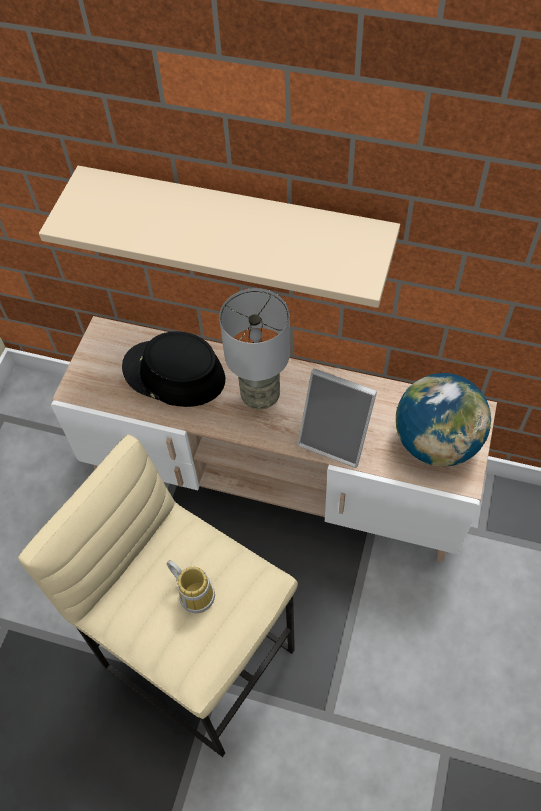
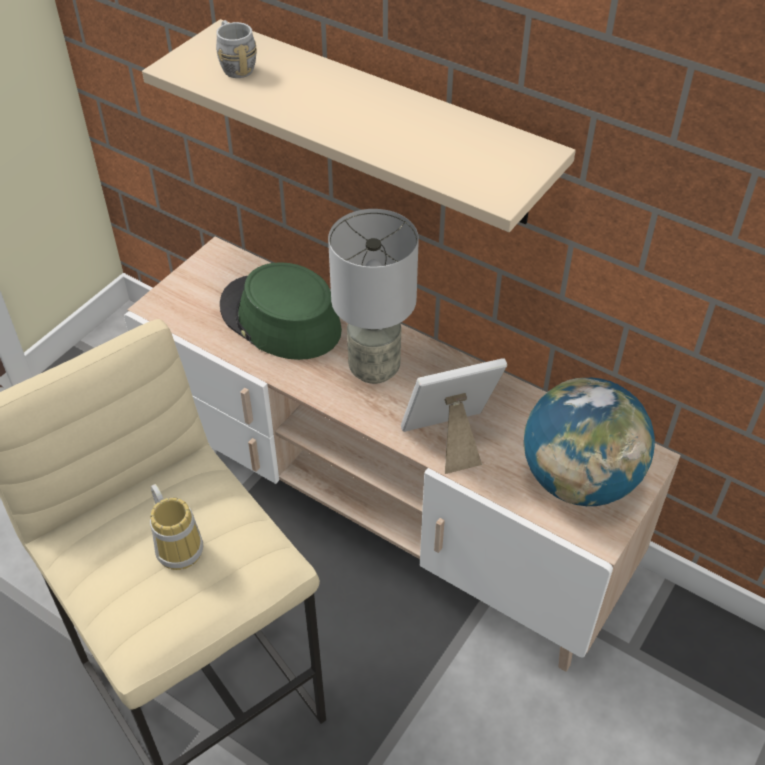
camera: 15 degrees right, 10 degrees down
(112, 209) = (235, 65): none -> grey mug
(173, 374) = (280, 319): black hat -> green hat
(336, 438) = (449, 441): picture frame -> picture frame turned 120 degrees clockwise

